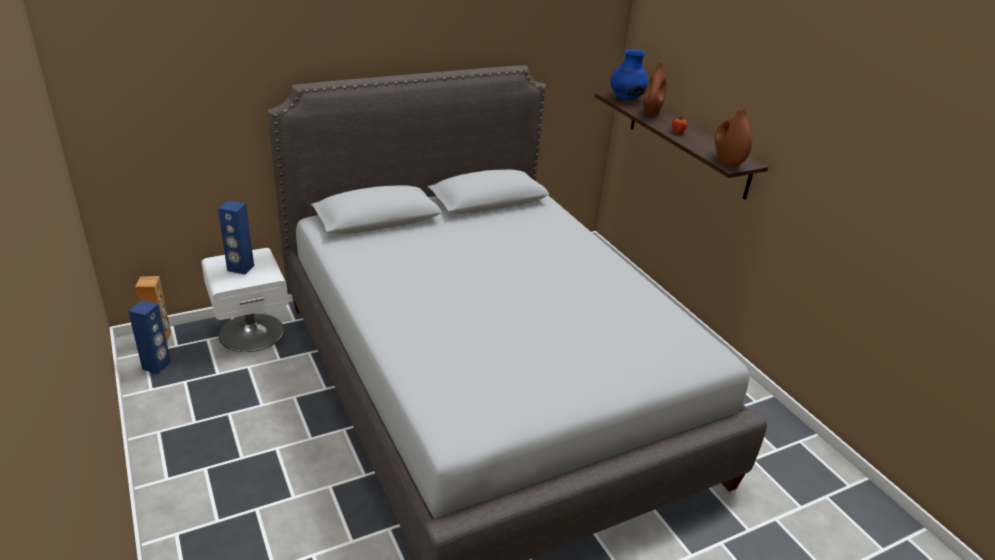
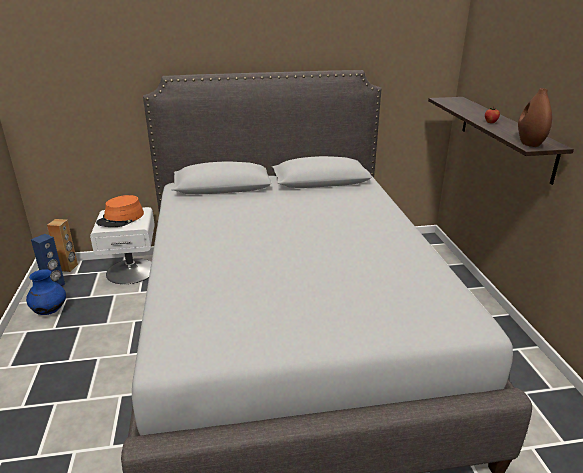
camera: 20 degrees right, 5 degrees down
(240, 268) = (121, 218): blue speaker -> orange hat
(626, 98) = (455, 101): blue vase -> blue vase (50, 311)
(651, 112) = (473, 110): brown vase -> none

